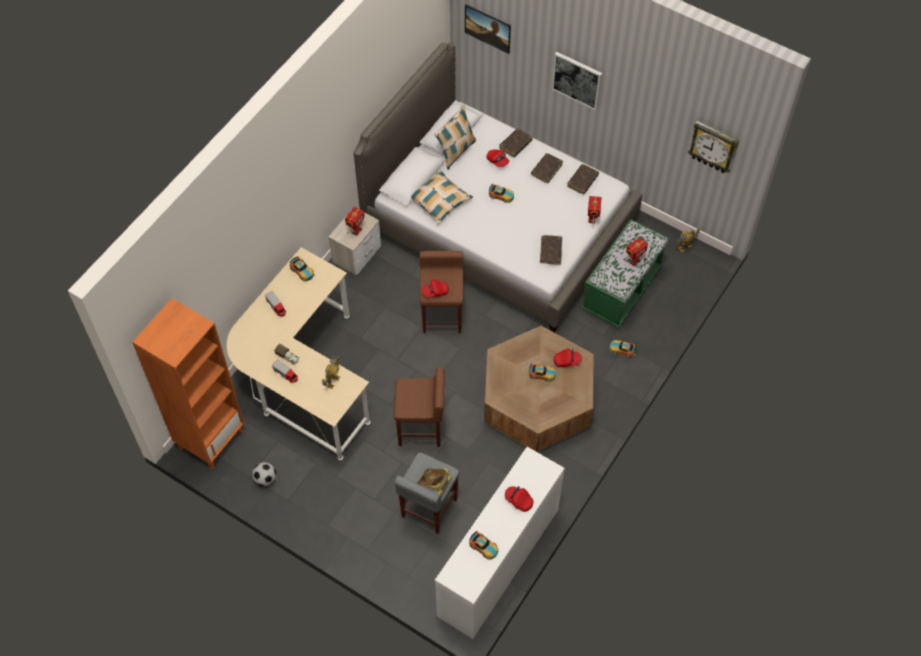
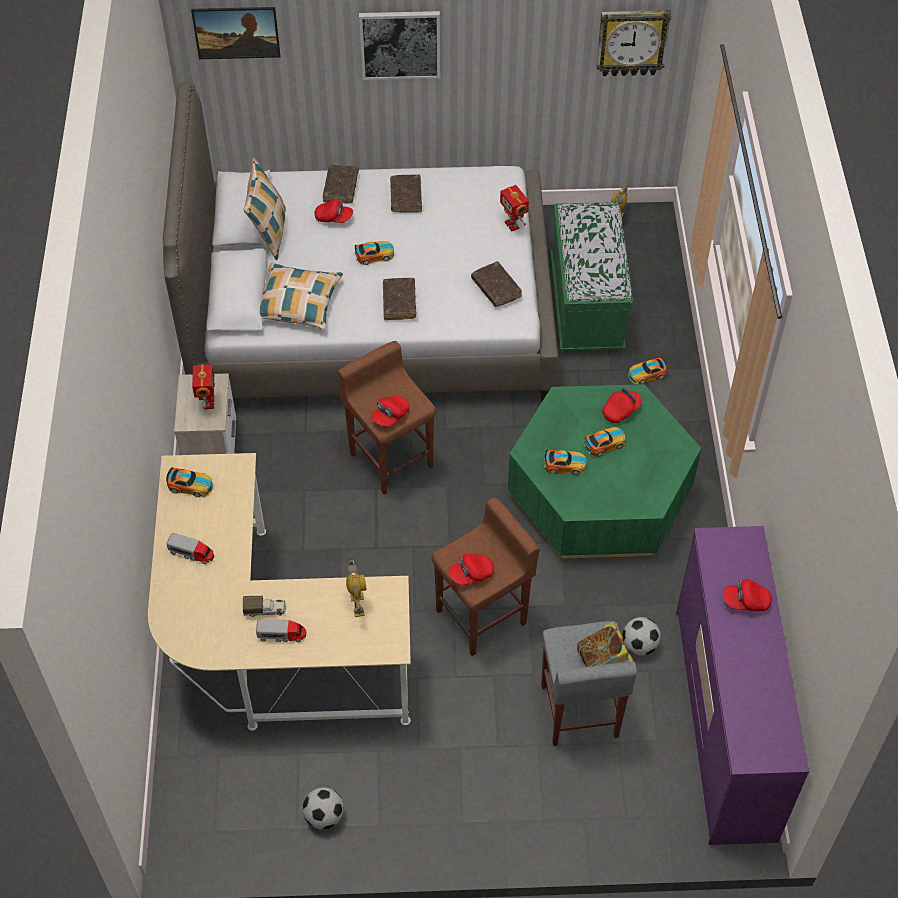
camera: 35 degrees left, 5 degrees down
(211, 439) = (198, 811): orange bookcase -> none
(406, 401) = (471, 574): none -> red cap
(484, 547) = (756, 689): toy car -> toy car (565, 465)
(488, 495) = (639, 645): none -> football
(498, 562) = (724, 723): white dresser -> purple dresser
(537, 401) = (599, 493): brown coffee table -> green coffee table
(582, 181) = (462, 188): brown book -> brown book (399, 302)
(634, 261) = (603, 247): toy robot -> none

